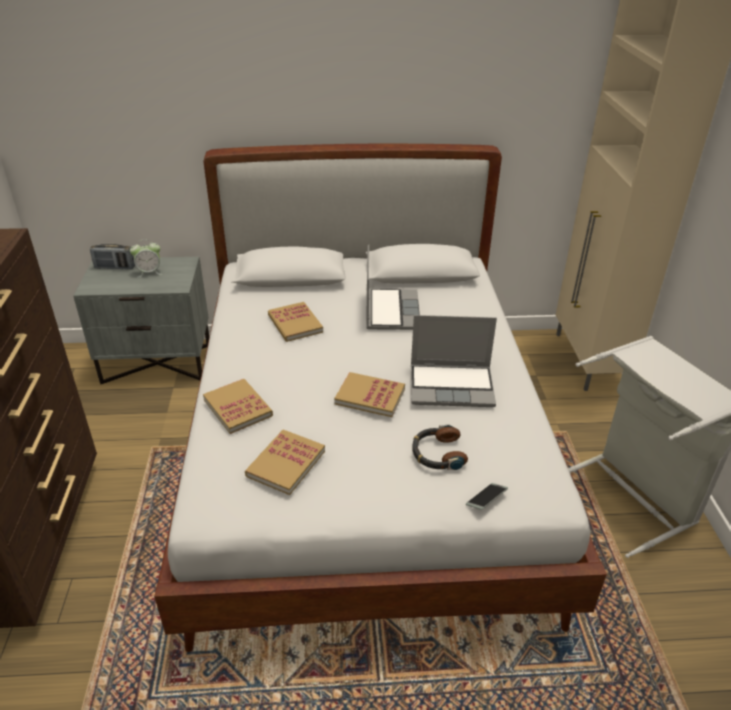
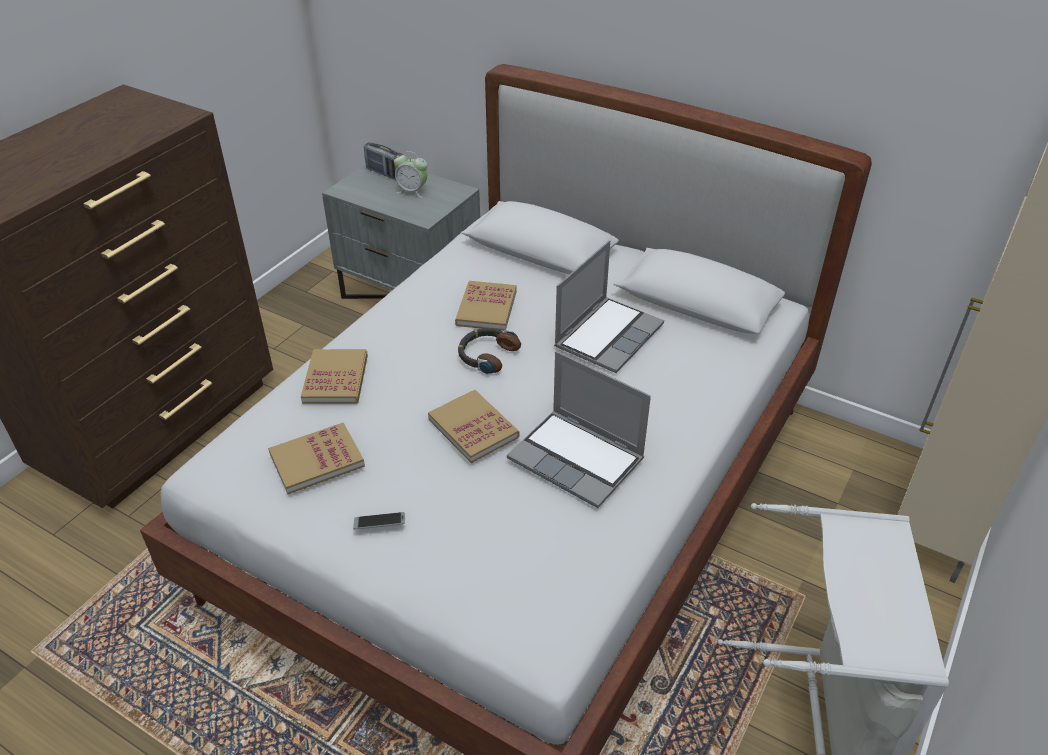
camera: 35 degrees right, 5 degrees up
(437, 454) = (476, 529): headphones -> headphones (487, 355)
(486, 499) = (471, 608): phone -> phone (379, 524)

